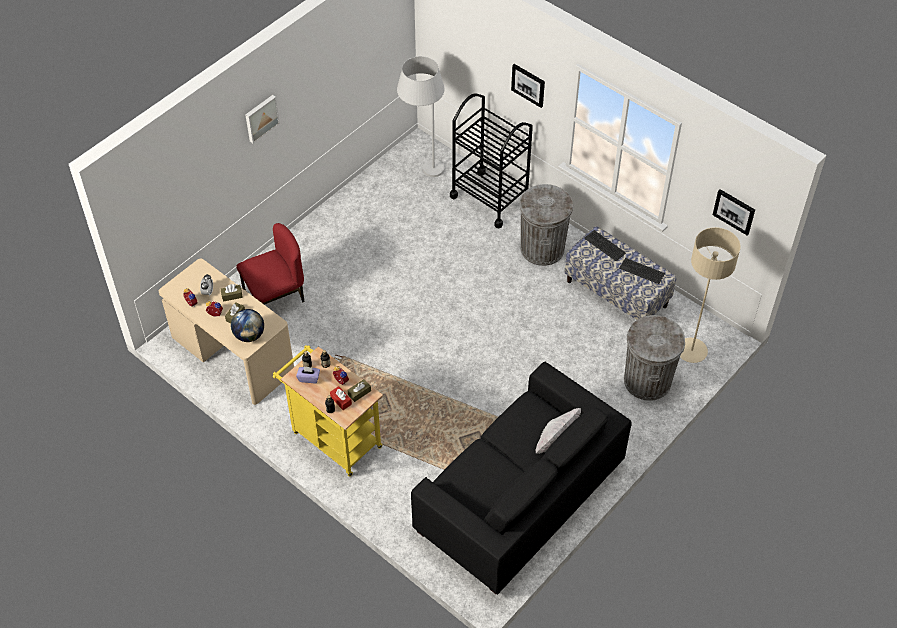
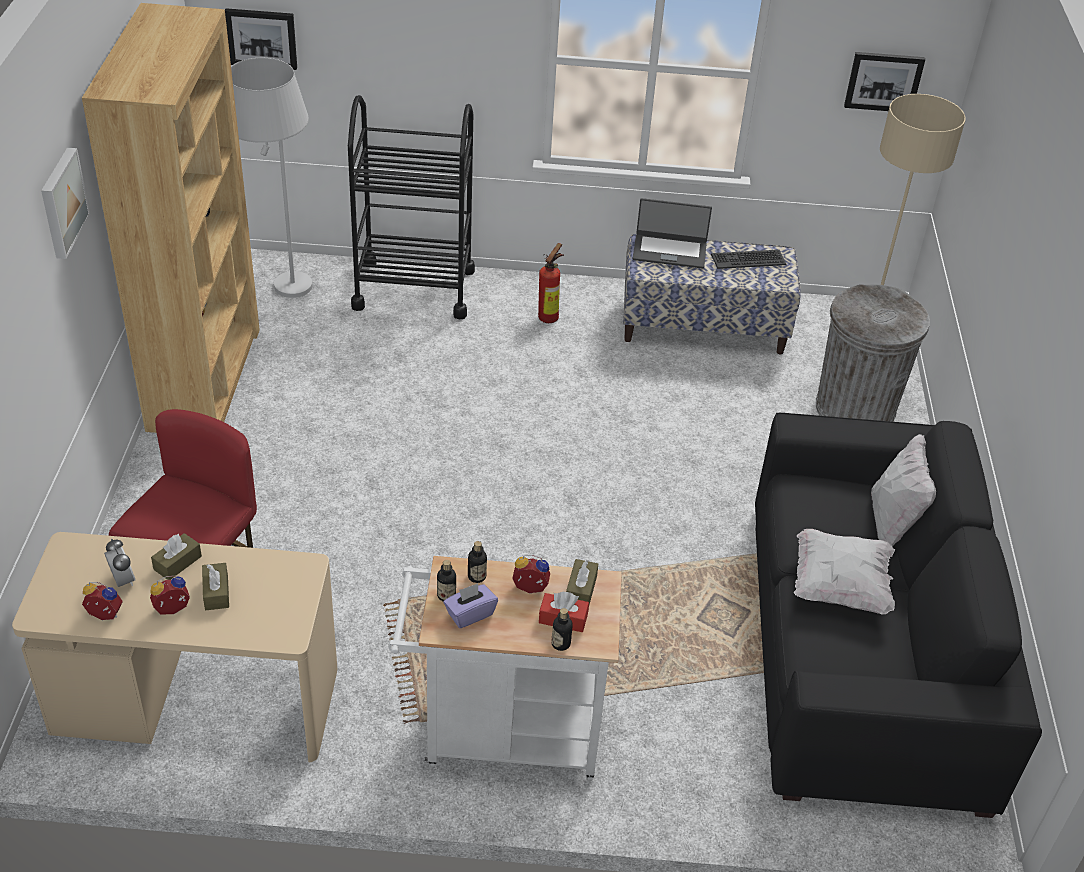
camera: 40 degrees left, 10 degrees down
(249, 335) = (274, 610): globe -> none
(332, 437) = (501, 734): yellow cart -> white cart
(353, 202) = (205, 378): none -> brown bookcase
(498, 456) = (839, 586): none -> white pillow
(528, 85) = (454, 37): picture -> picture (261, 38)
(542, 248) = (550, 317): grey trash can -> fire extinguisher
(605, 245) = (669, 251): keyboard -> laptop

